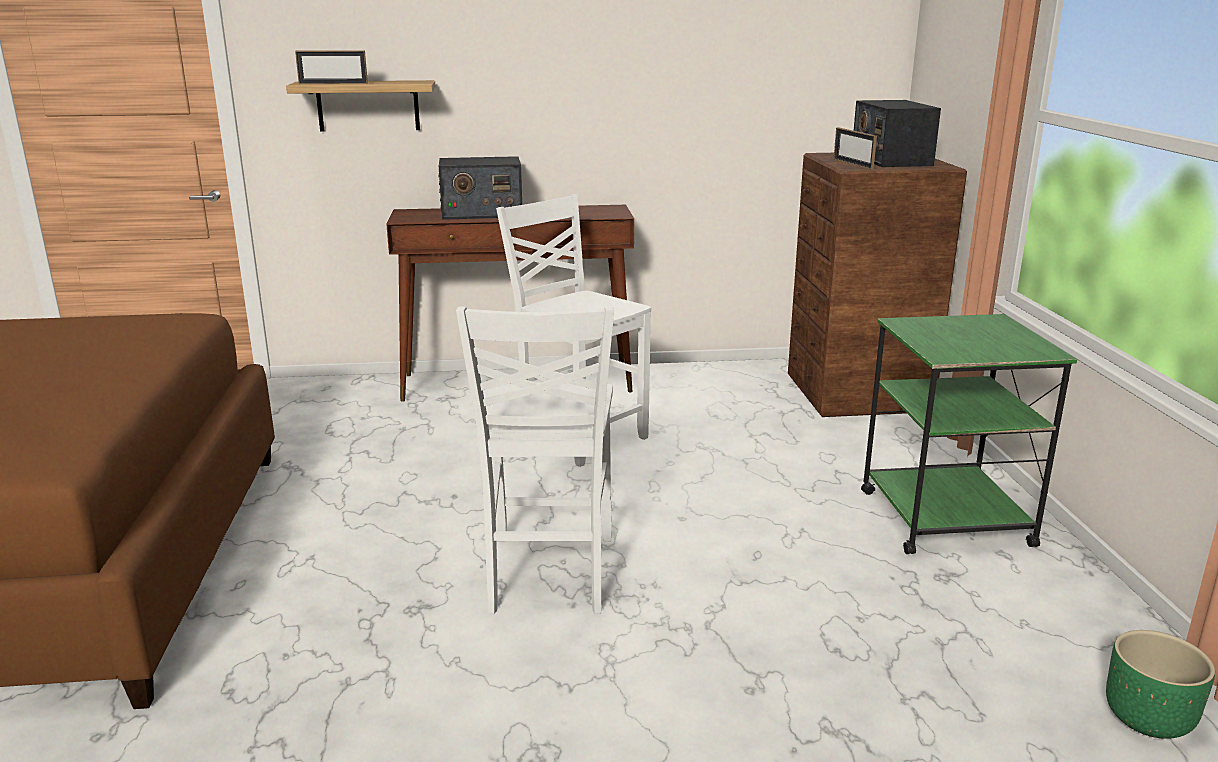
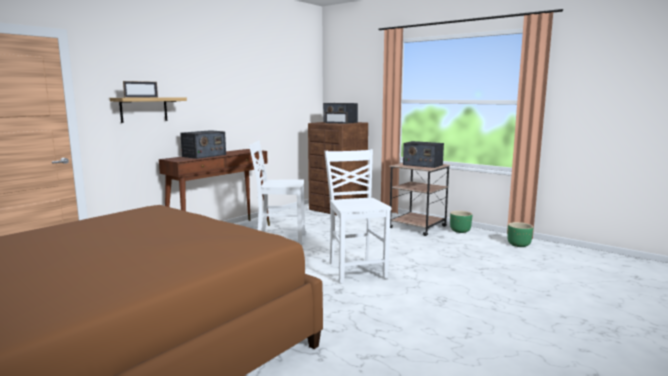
camera: 45 degrees left, 10 degrees down
(548, 575) = (356, 270): white chair -> white chair turned 150 degrees counterclockwise
(945, 520) = (418, 227): green cart -> brown cart
(977, 339) = (422, 165): none -> radio
(1048, 582) = (460, 231): none -> green planter

